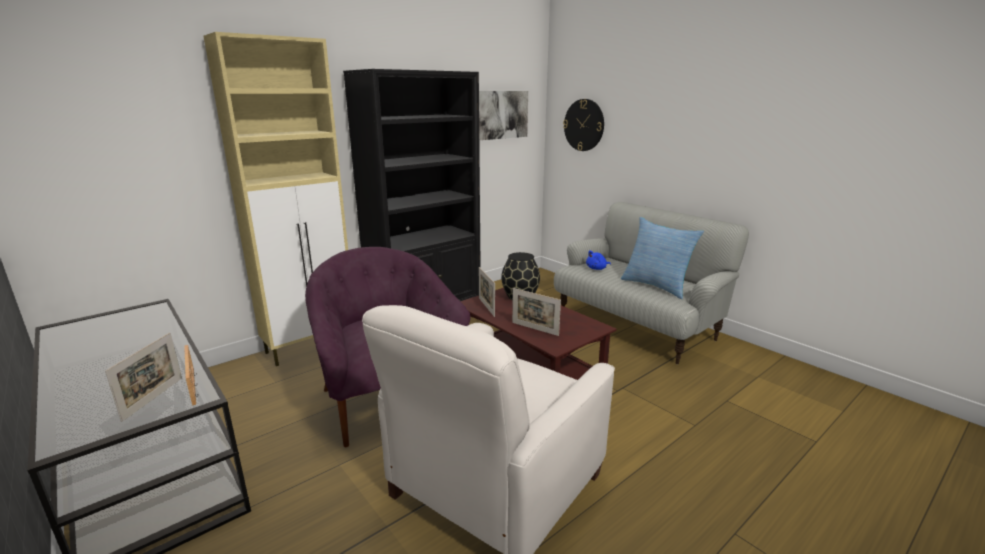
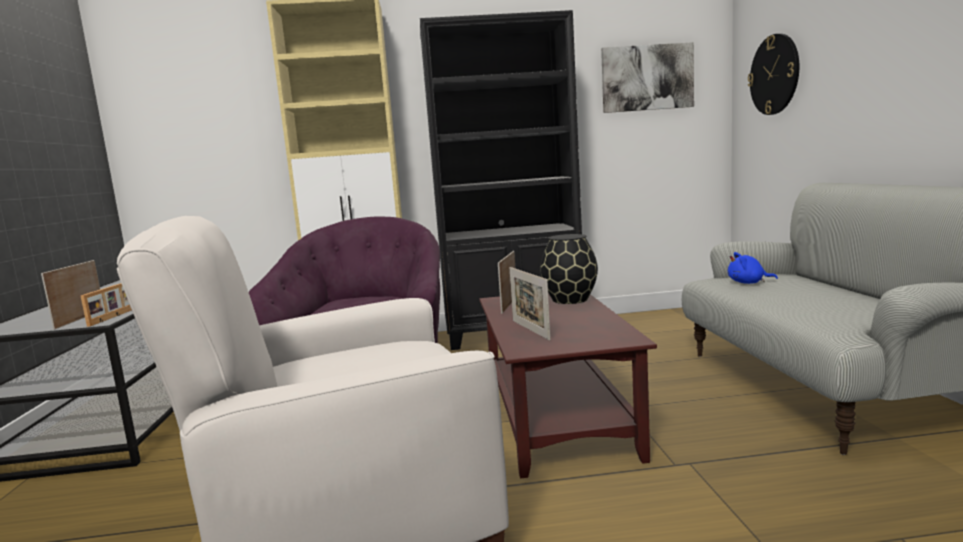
camera: 35 degrees right, 10 degrees down
(153, 398) = (80, 319): picture frame -> picture frame turned 135 degrees clockwise
(656, 286) = (829, 308): pillow -> none

